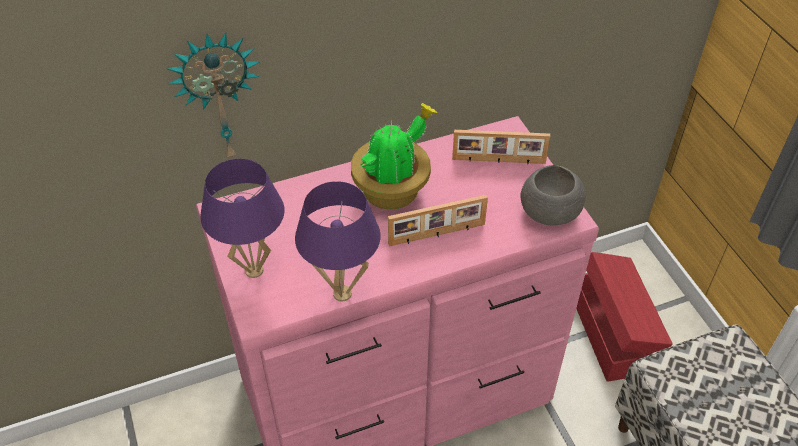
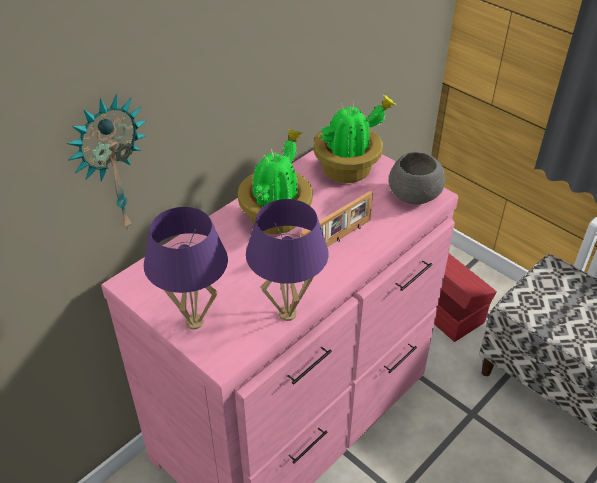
camera: 25 degrees left, 5 degrees down
(498, 161) = (349, 169): picture frame -> potted plant

